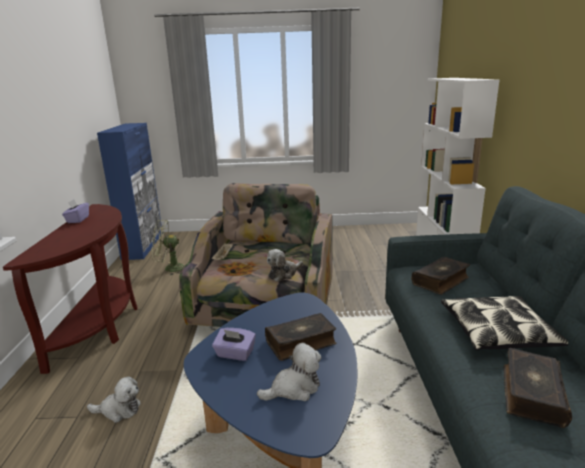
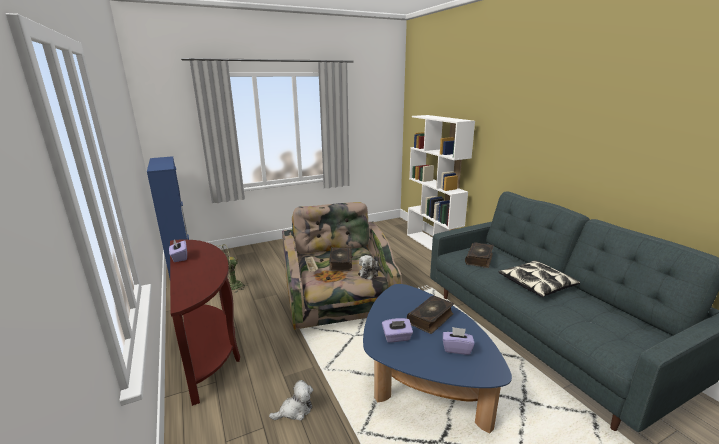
camera: 25 degrees left, 0 degrees up
(294, 388) = (457, 348): plush toy -> purple tissue box
(531, 394) = (582, 315): book -> book (340, 263)

